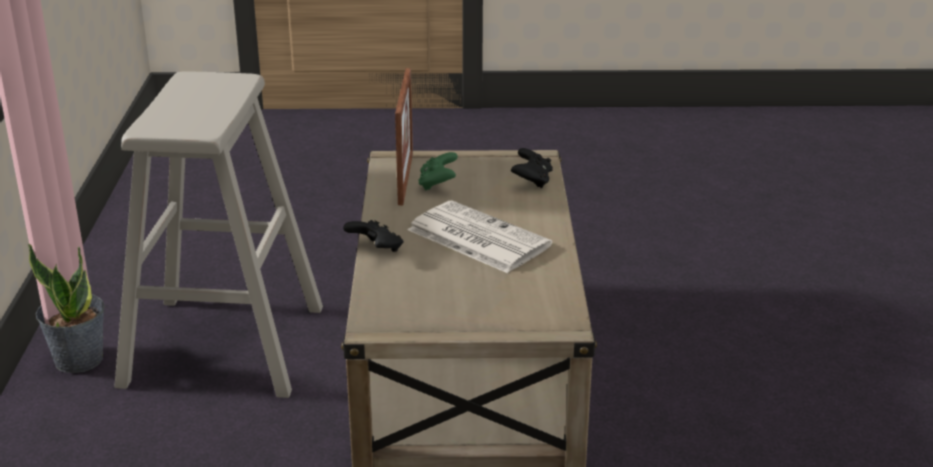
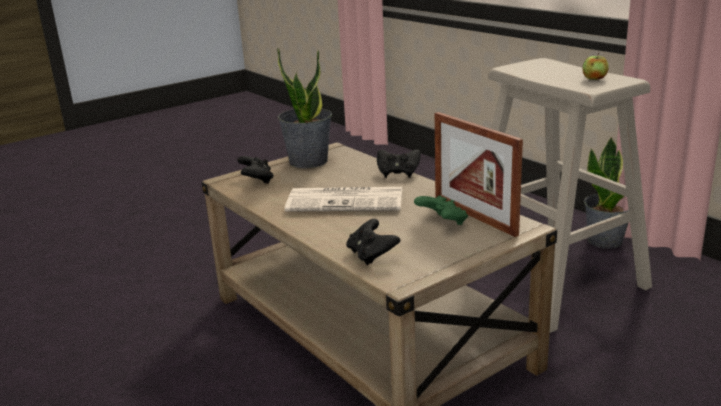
camera: 145 degrees right, 5 degrees down
(201, 87) = (594, 78): none -> apple
(434, 315) = (308, 161): none -> potted plant
(530, 308) = (256, 180): none -> black game controller

